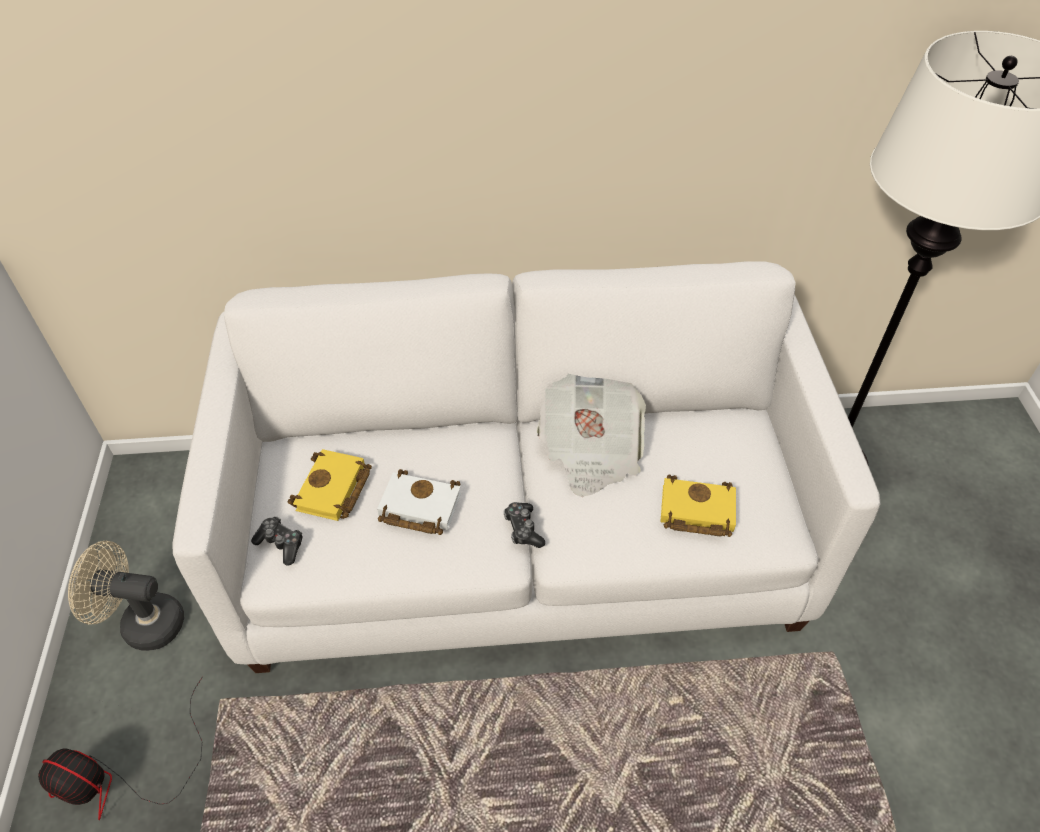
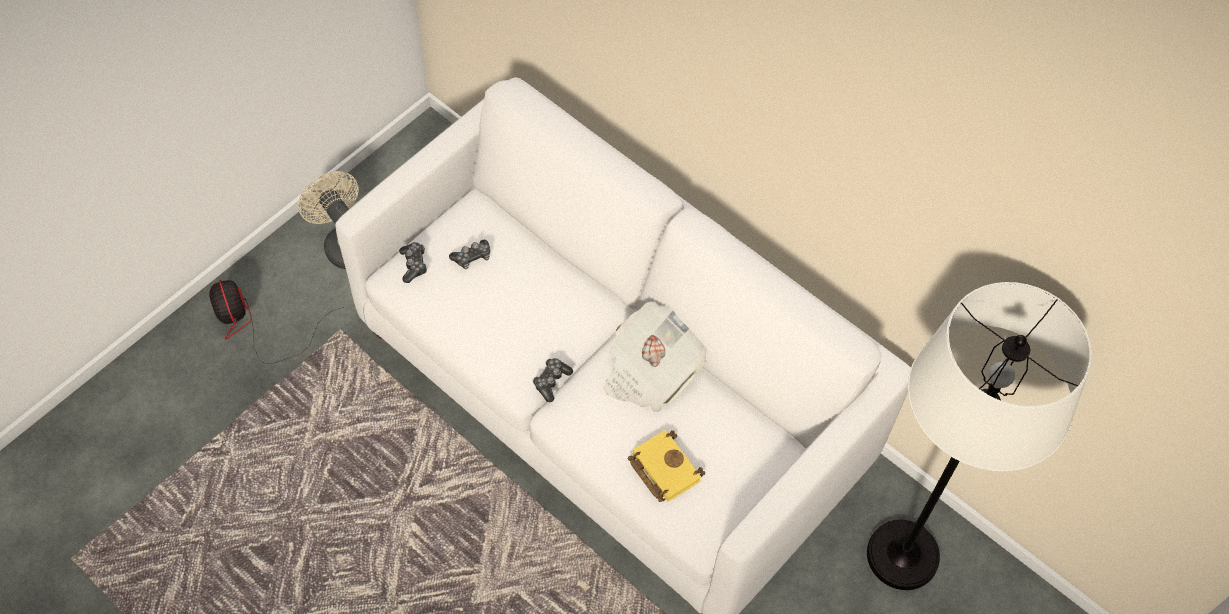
camera: 45 degrees right, 10 degrees up
(333, 491) = (472, 257): yellow book -> game controller
(417, 508) = (505, 311): white book -> none

